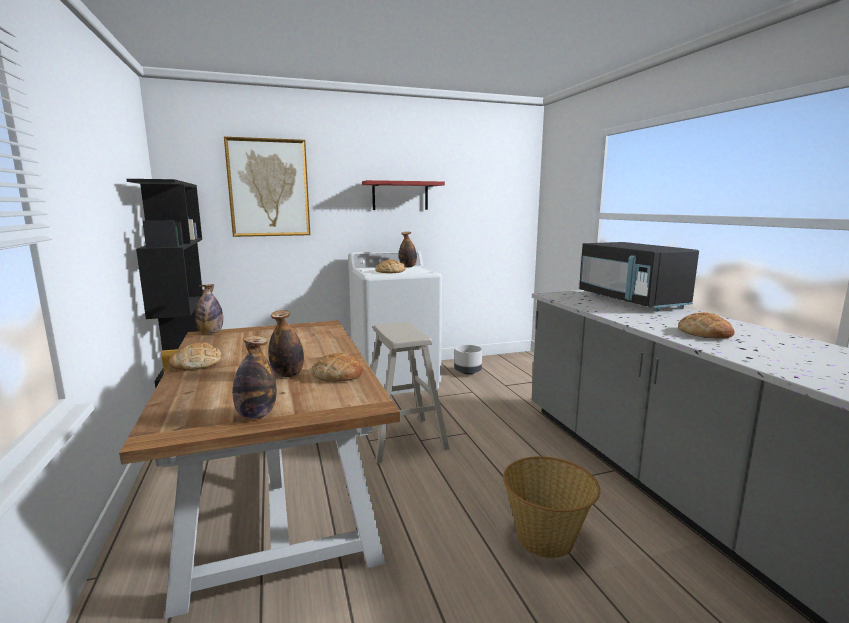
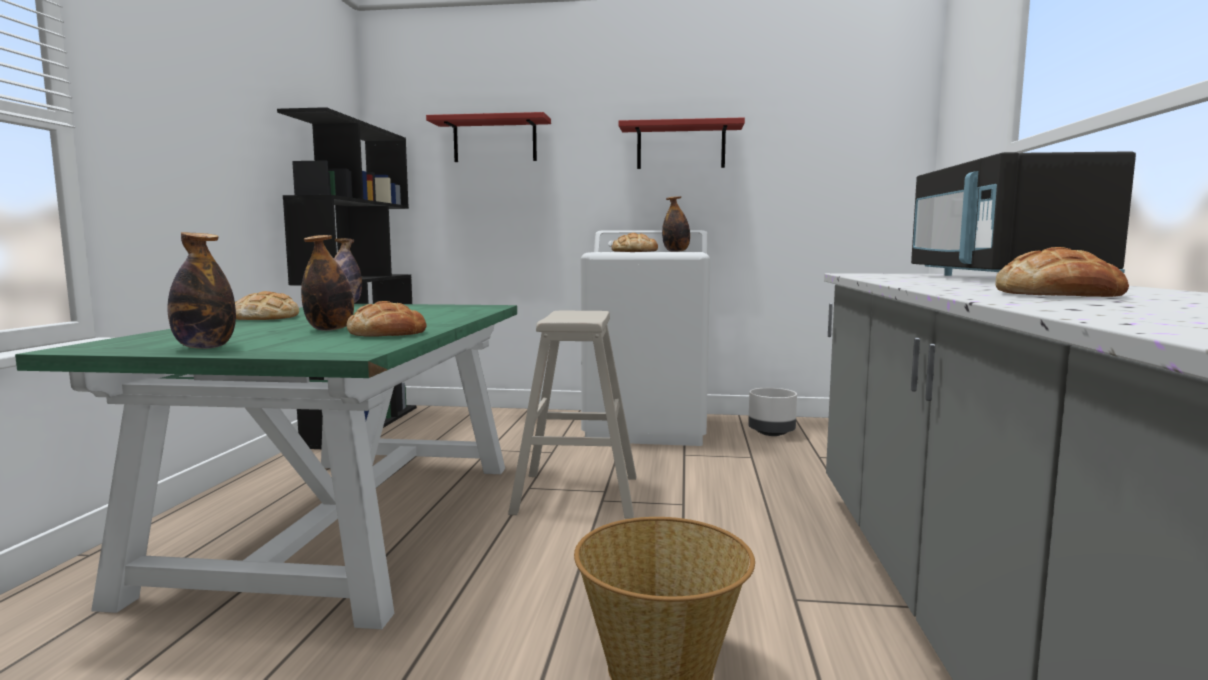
camera: 25 degrees right, 5 degrees down
(269, 188) = (495, 140): picture -> red shelf
(277, 494) = (349, 521): brown dining table -> green dining table

